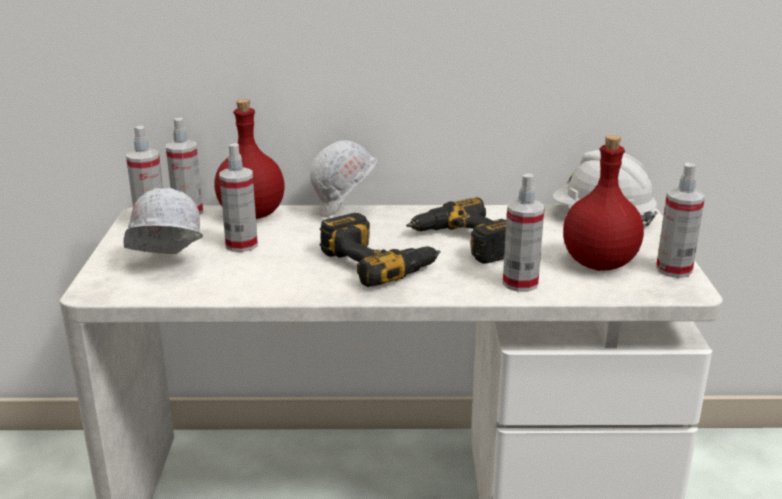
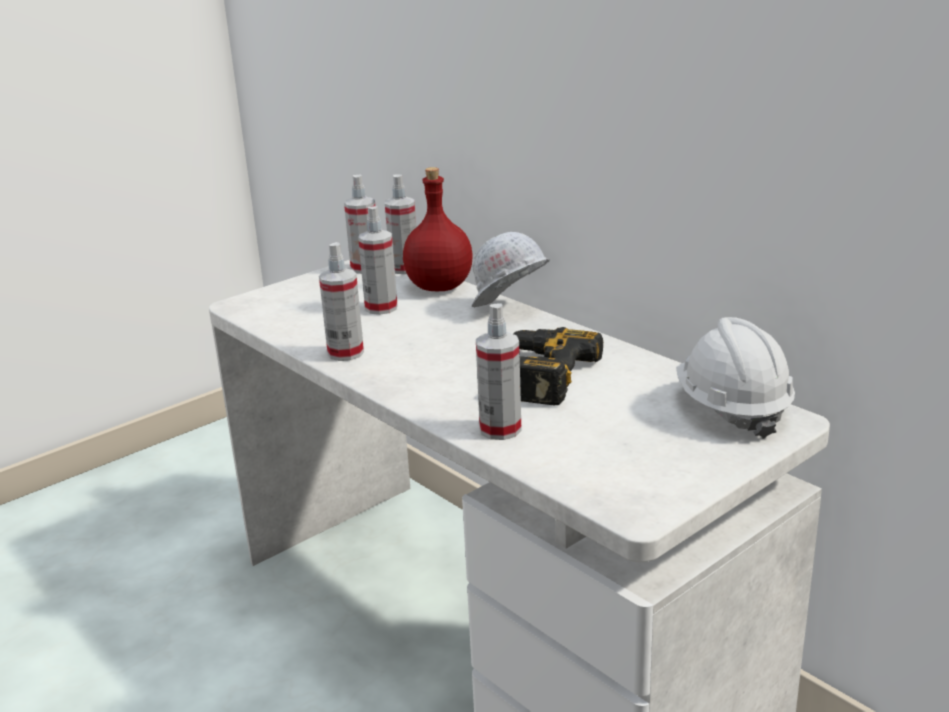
camera: 50 degrees right, 0 degrees up
(165, 267) = (303, 305): white hard hat -> none
(379, 262) = (439, 361): power drill -> none
(598, 263) = (614, 447): red bottle -> none
(674, 270) = (673, 489): spray bottle -> spray bottle (345, 353)

